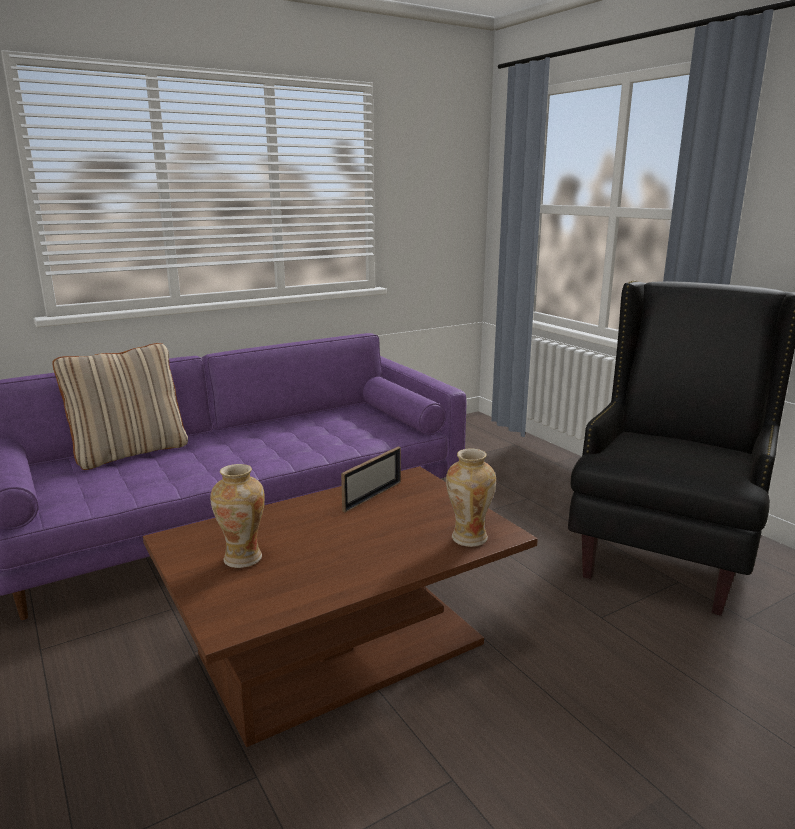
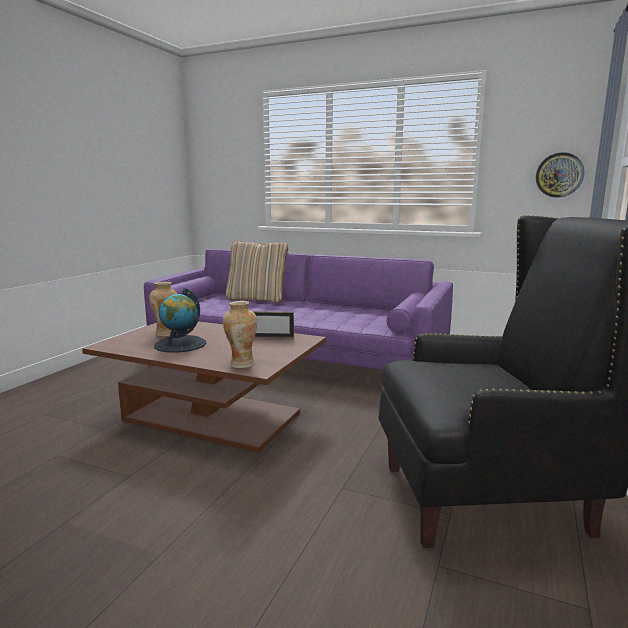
camera: 55 degrees right, 5 degrees down
(321, 559) = (180, 344): none -> globe
(447, 215) = (559, 175): none -> wall clock

